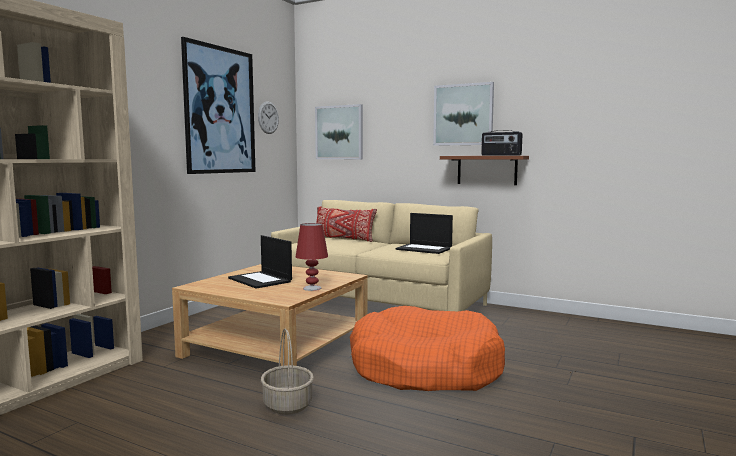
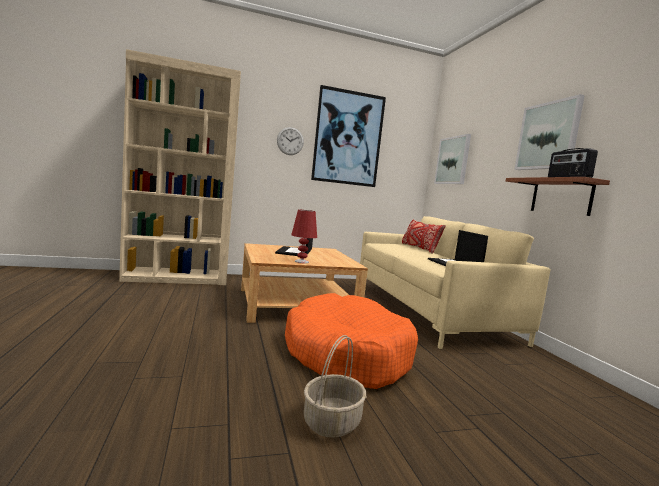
camera: 45 degrees right, 0 degrees up
(268, 117) = (397, 147): wall clock -> wall clock (290, 141)
(287, 404) = (219, 329): basket -> basket (331, 422)

